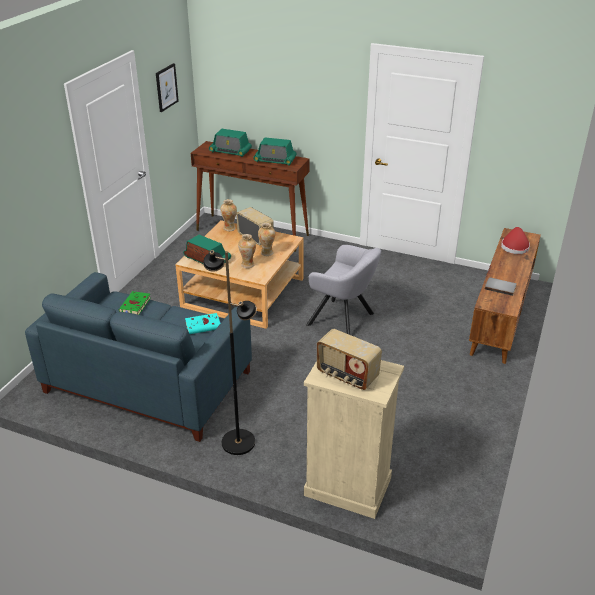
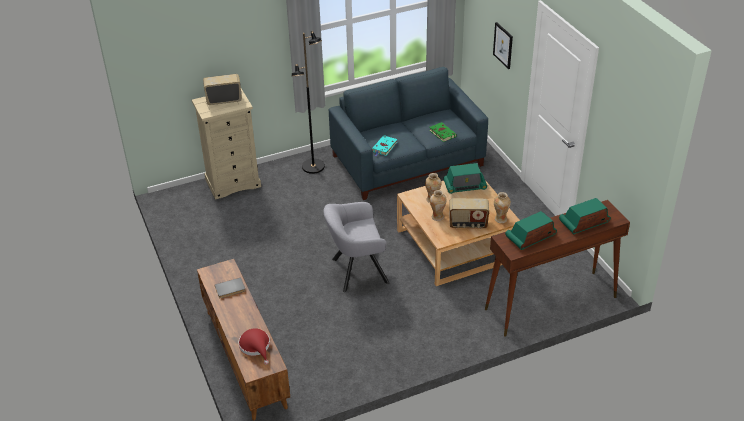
camera: 135 degrees right, 5 degrees up
(166, 87) = (620, 121): picture -> picture (503, 45)

